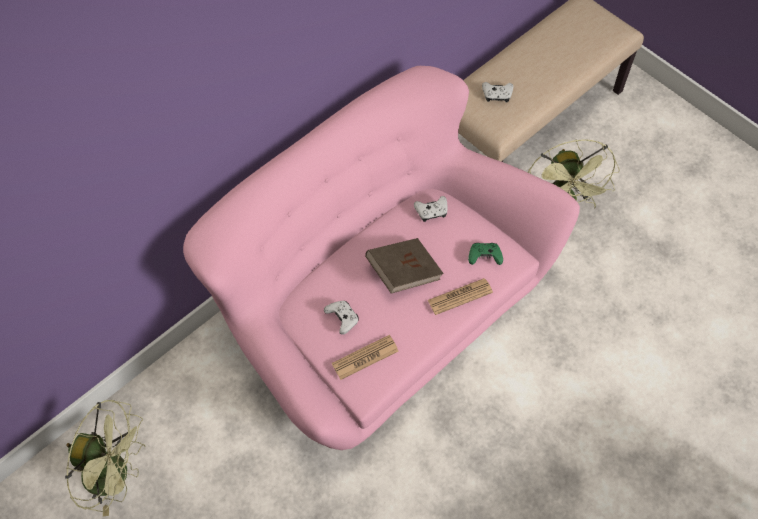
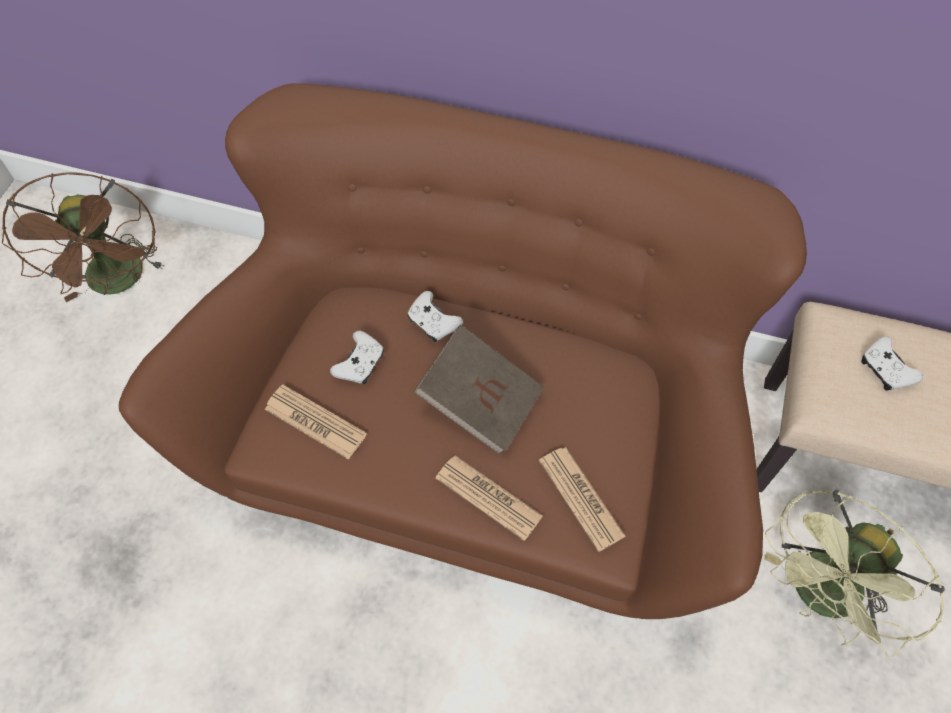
camera: 60 degrees right, 0 degrees up
(116, 474) = (118, 283): green fan -> brown fan
(380, 314) = (475, 440): pink sofa -> brown sofa
(431, 212) = (608, 387): white game controller -> white game controller (433, 322)
(484, 257) = (581, 498): green game controller -> newspaper

